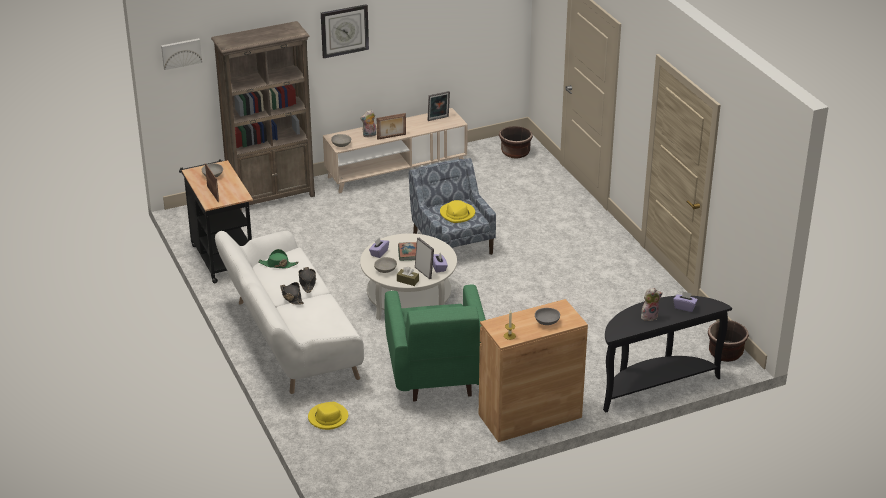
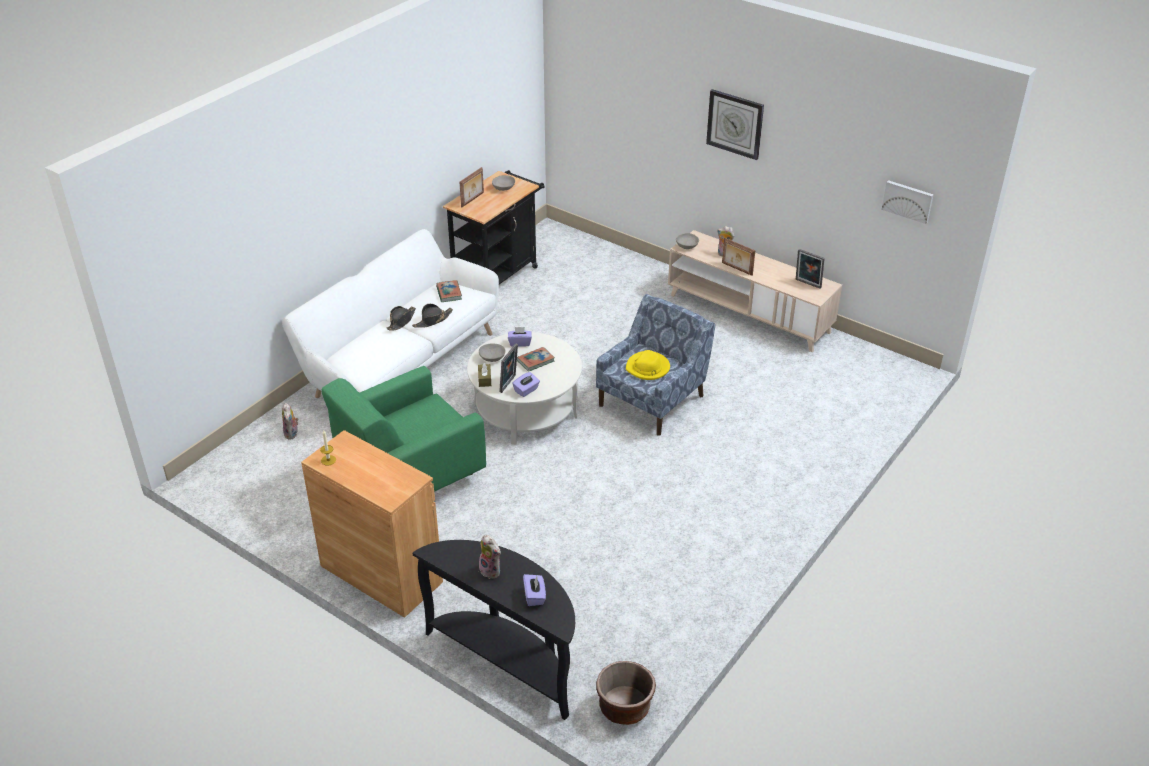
camera: 60 degrees right, 5 degrees up
(181, 53) = (572, 63): picture -> picture (908, 201)
(272, 197) = (622, 262): brown bookcase -> none
(278, 264) = (449, 293): green hat -> book
(328, 418) = (292, 434): yellow hat -> plush toy
(515, 153) = (877, 378): brown planter -> none
(546, 322) = (374, 478): grey bowl -> none

